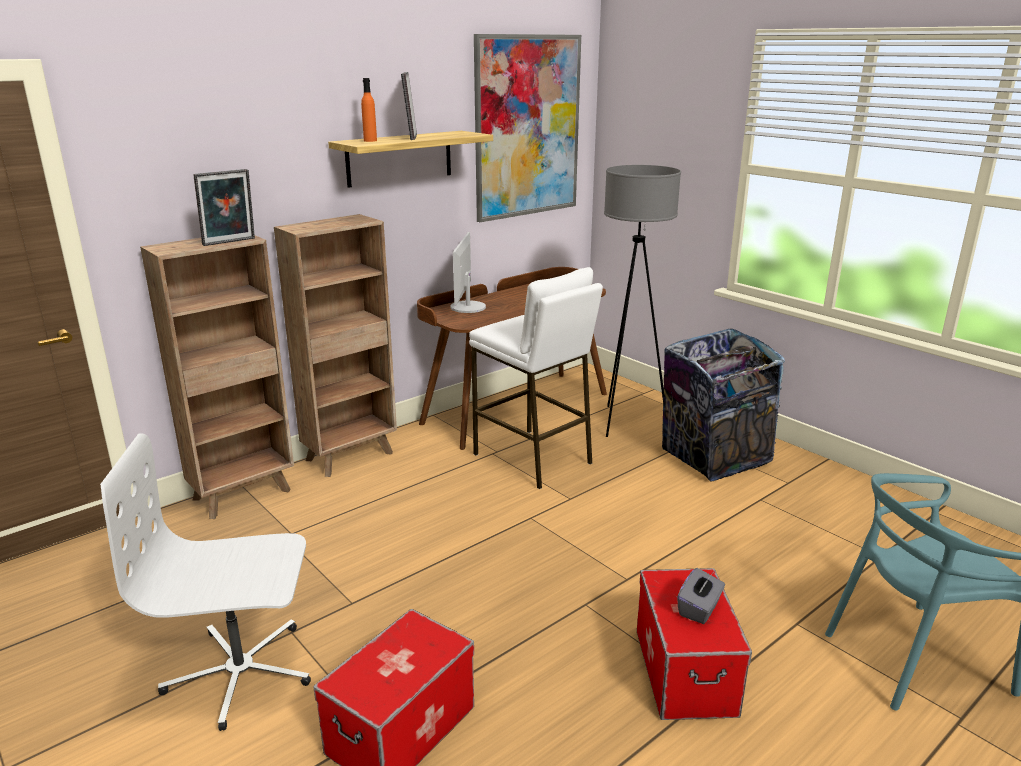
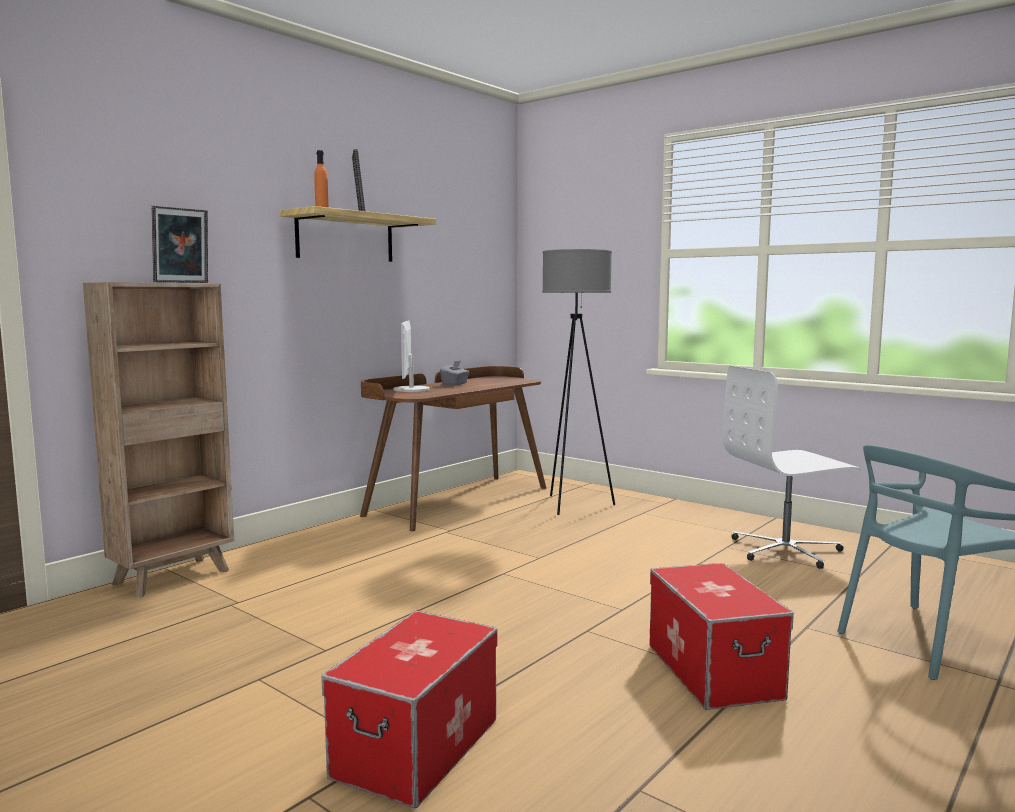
camera: 10 degrees left, 15 degrees down
(241, 673) = (203, 718): white office chair -> white office chair (786, 550)
(351, 456) = (292, 542): brown bookcase -> none
(527, 127) = (459, 229): picture -> none
(533, 459) = (489, 533): white stool -> none
(699, 609) = (724, 588): grey tissue box -> grey tissue box (455, 384)
(713, 458) = (669, 523): trash can -> none

